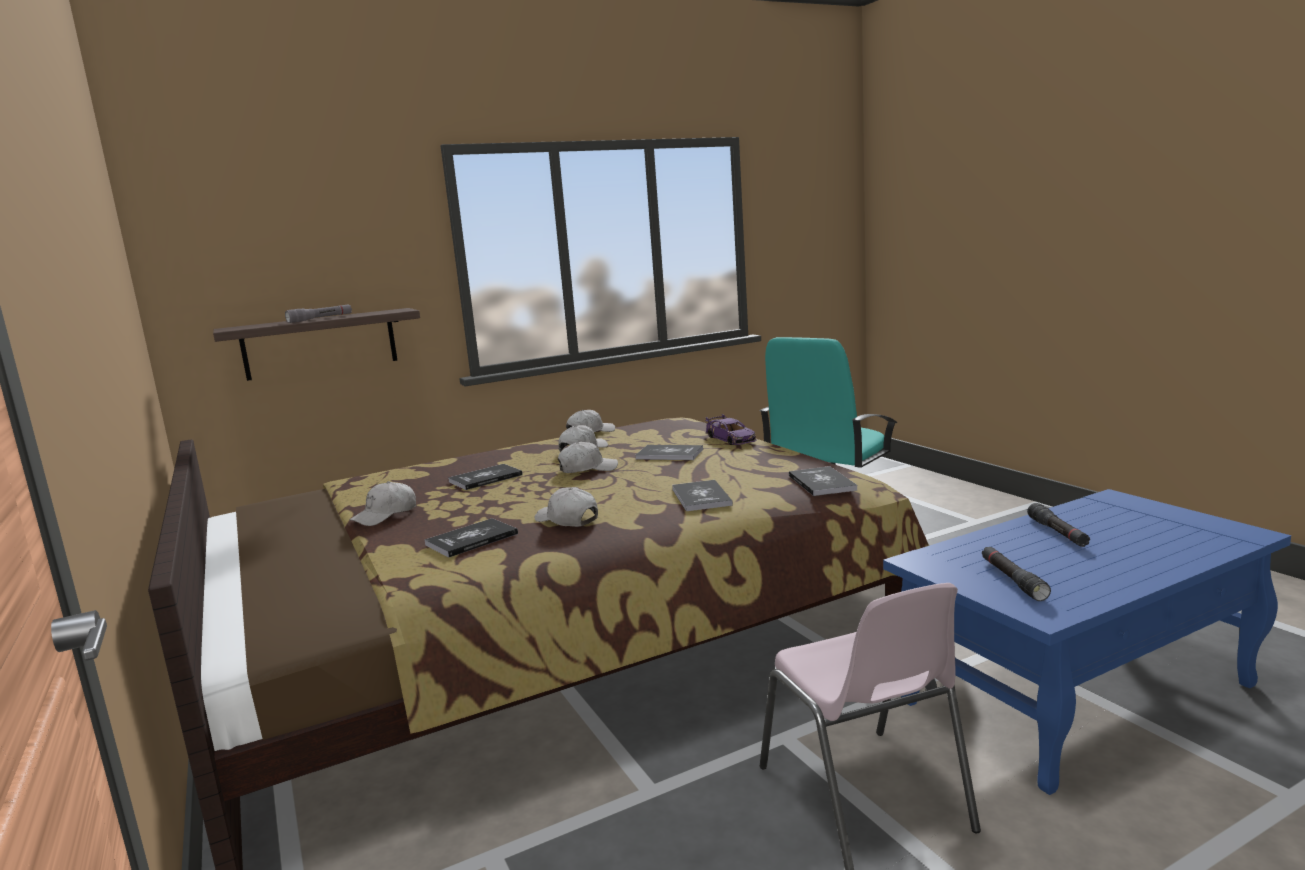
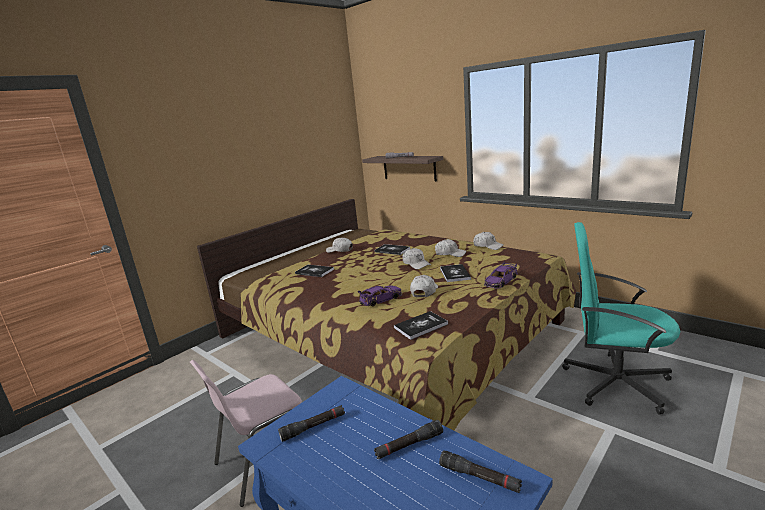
camera: 70 degrees right, 5 degrees up
(567, 520) = (340, 280): white cap -> white cap (424, 291)
(701, 497) = (380, 299): book -> purple toy car
(1110, 510) = (479, 477): none -> black flashlight

